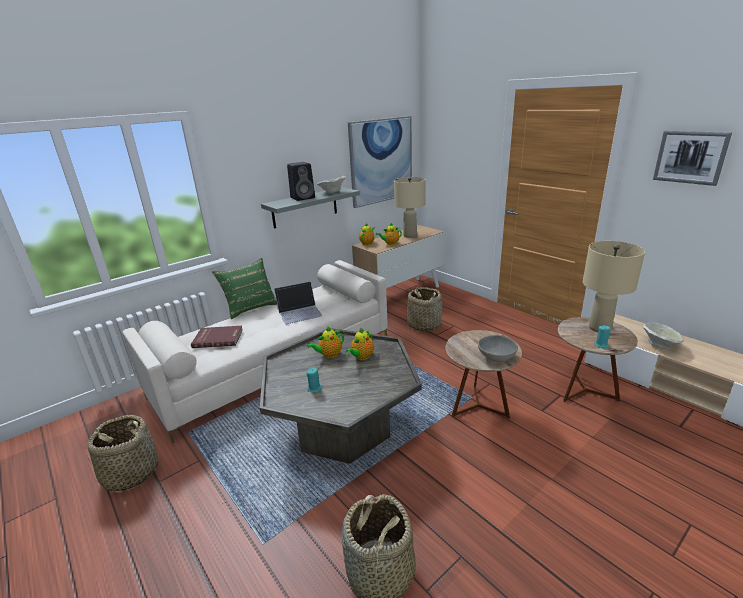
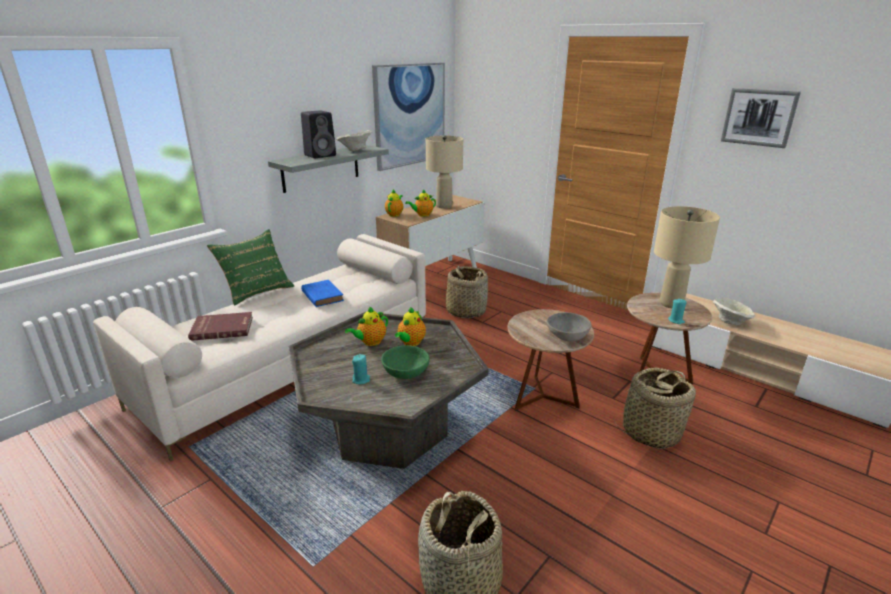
camera: 10 degrees left, 0 degrees up
(130, 473) = (119, 500): basket -> basket (650, 432)
(299, 312) = (322, 295): laptop -> blue book
(352, 384) = (406, 373): none -> green bowl

